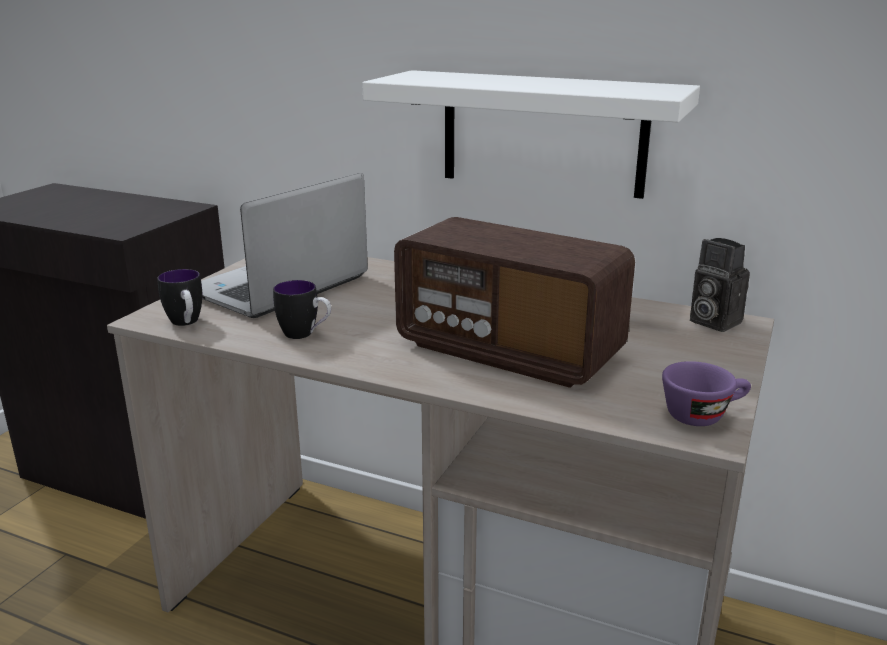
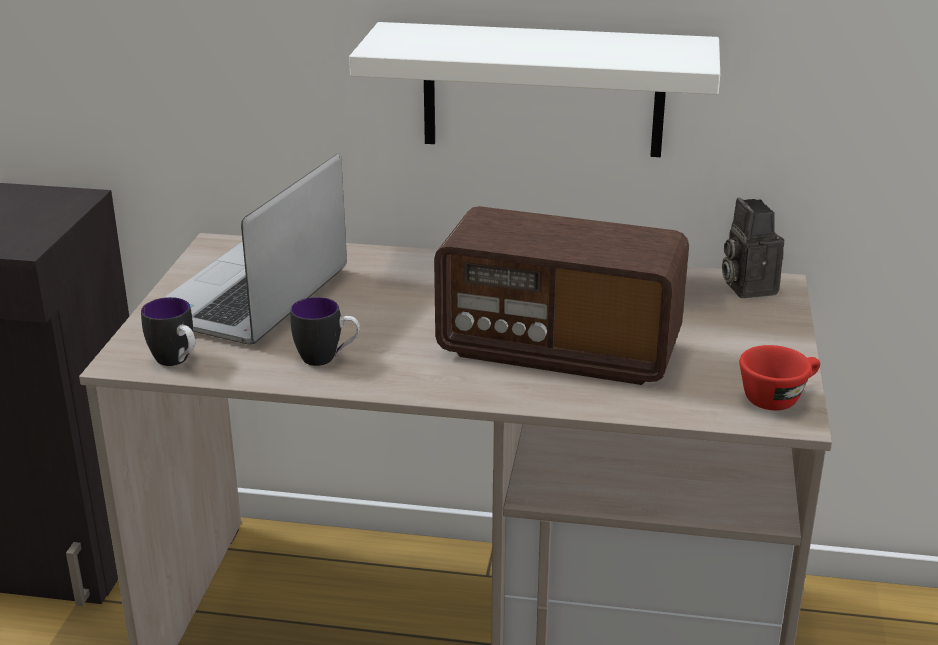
camera: 15 degrees left, 5 degrees up
(703, 415) = (778, 397): purple cup -> red cup
(711, 321) = (746, 286): camera -> camera turned 45 degrees clockwise

